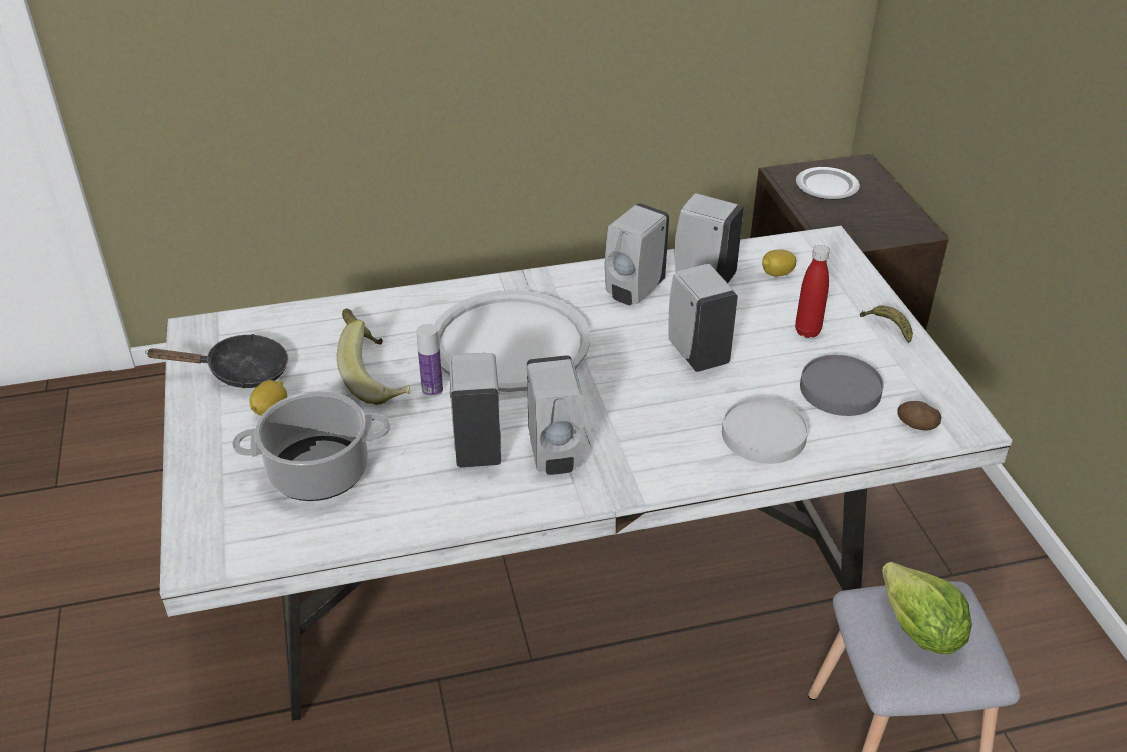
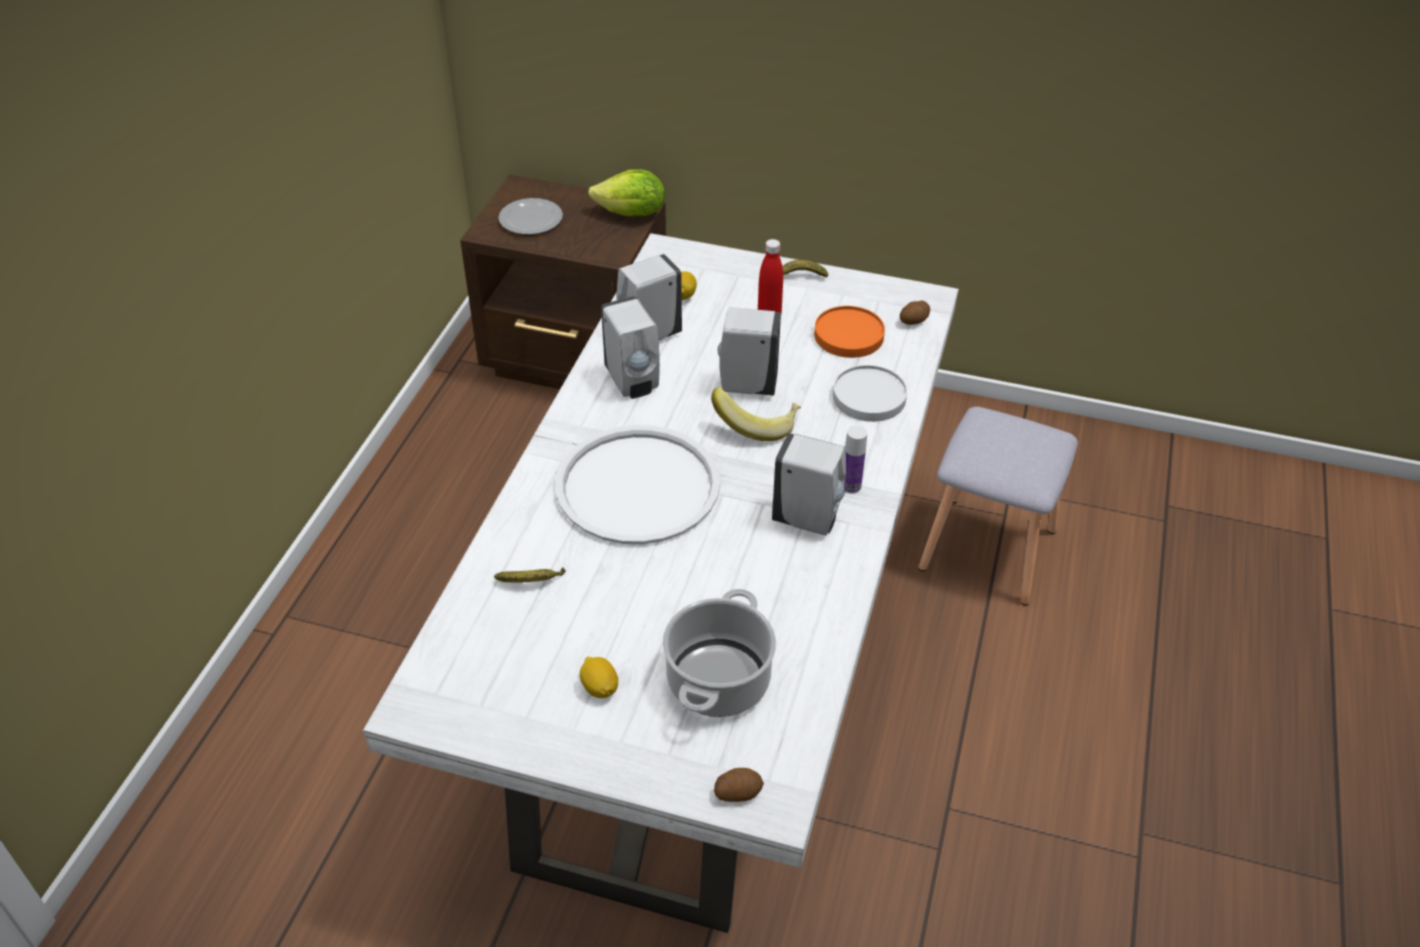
camera: 60 degrees left, 5 degrees up
(201, 529) = (737, 792): none -> potato
(240, 372) = (517, 694): black frying pan -> none
(378, 382) = (621, 595): banana -> banana (757, 425)
(432, 390) = (663, 562): bottle -> bottle (851, 486)
(477, 446) = (762, 561): white soap dispenser -> none
(839, 389) = (848, 335): grey plate -> orange plate
(919, 631) = (1008, 449): lettuce -> lettuce (632, 214)

